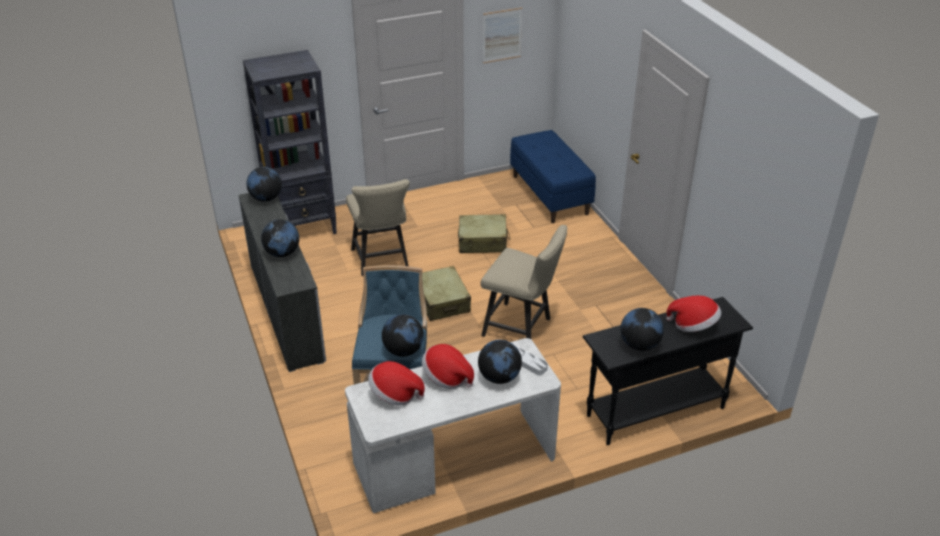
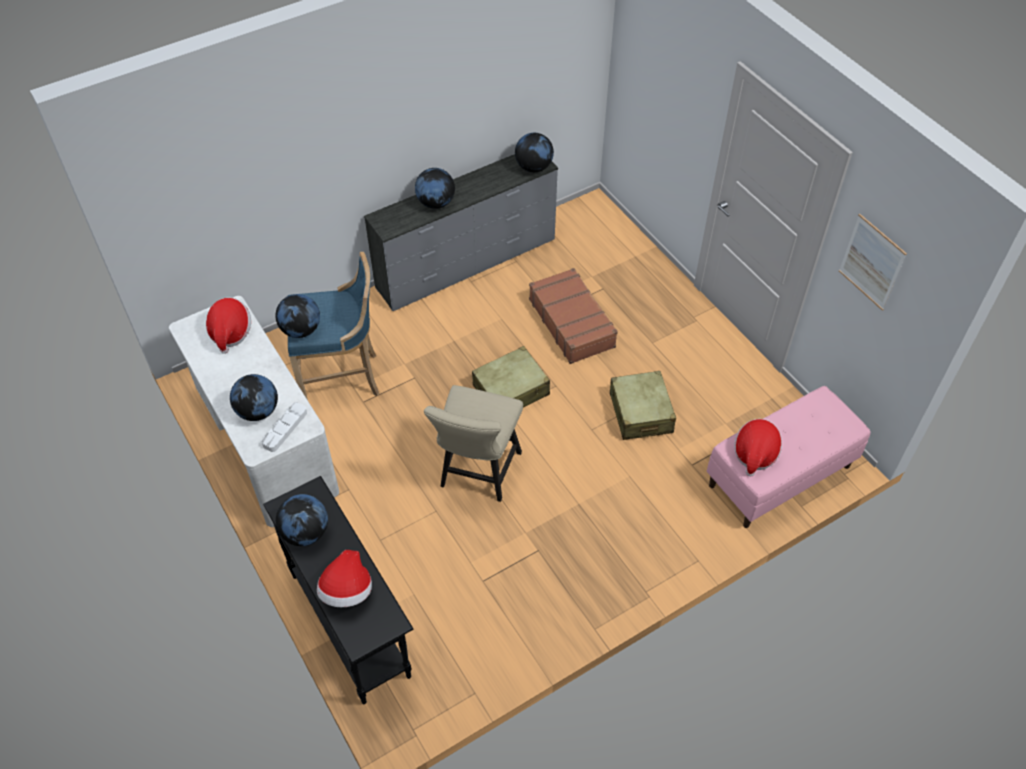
camera: 80 degrees right, 15 degrees up
(303, 228) = (616, 242): black bookcase -> none
(382, 261) = (572, 323): beige chair -> brown suitcase
(447, 377) = (256, 368): hat -> hat (755, 454)
(550, 195) = (779, 476): blue bench -> pink bench

